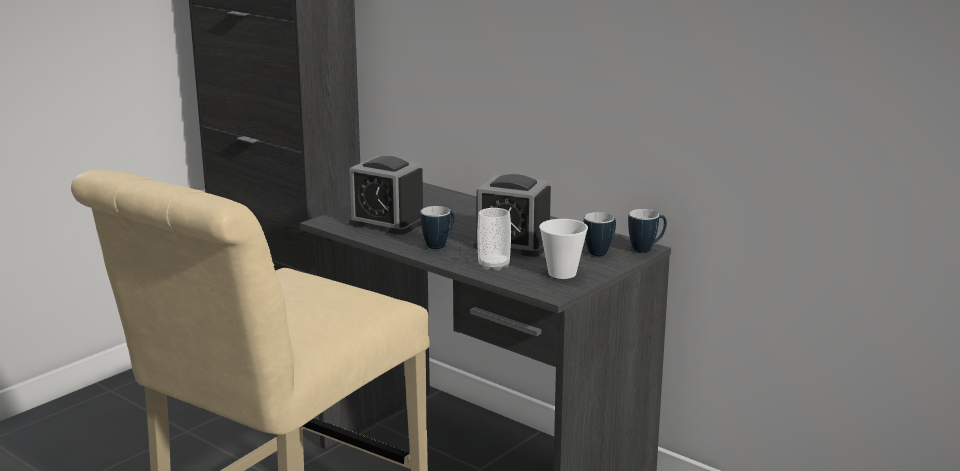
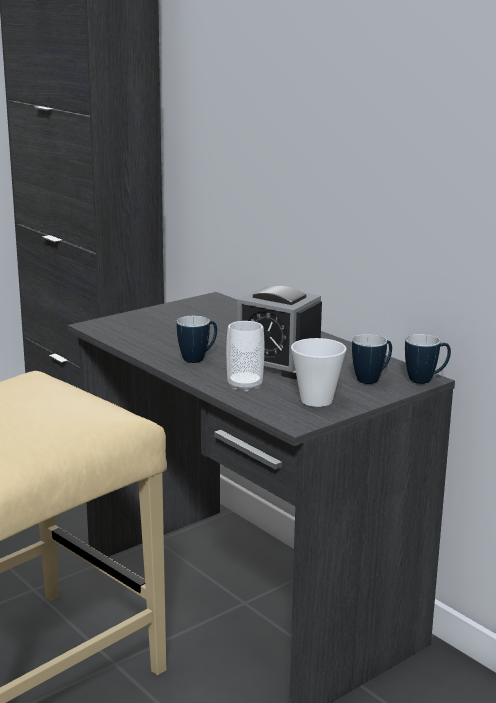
camera: 10 degrees right, 0 degrees up
(387, 222) = (156, 331): alarm clock -> none

